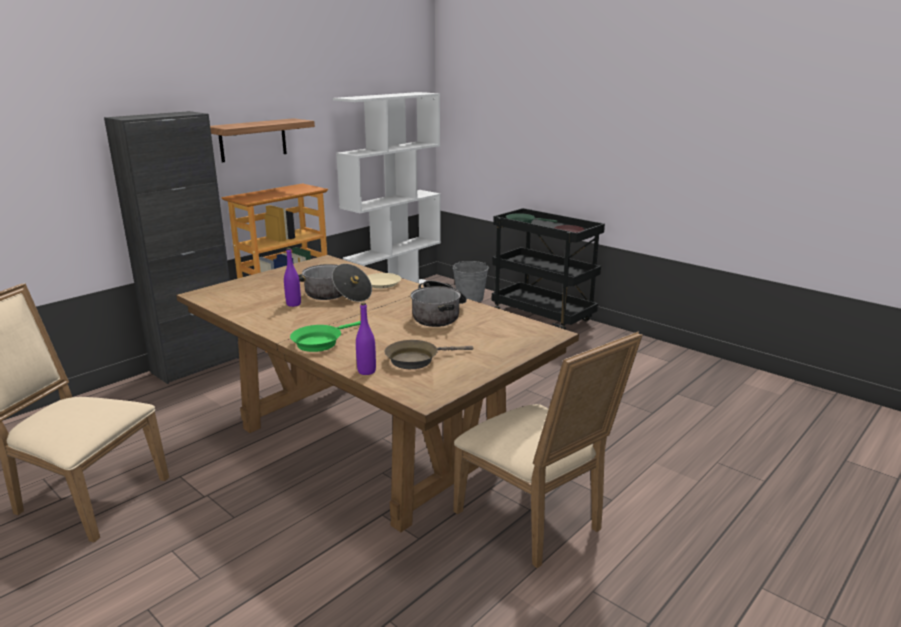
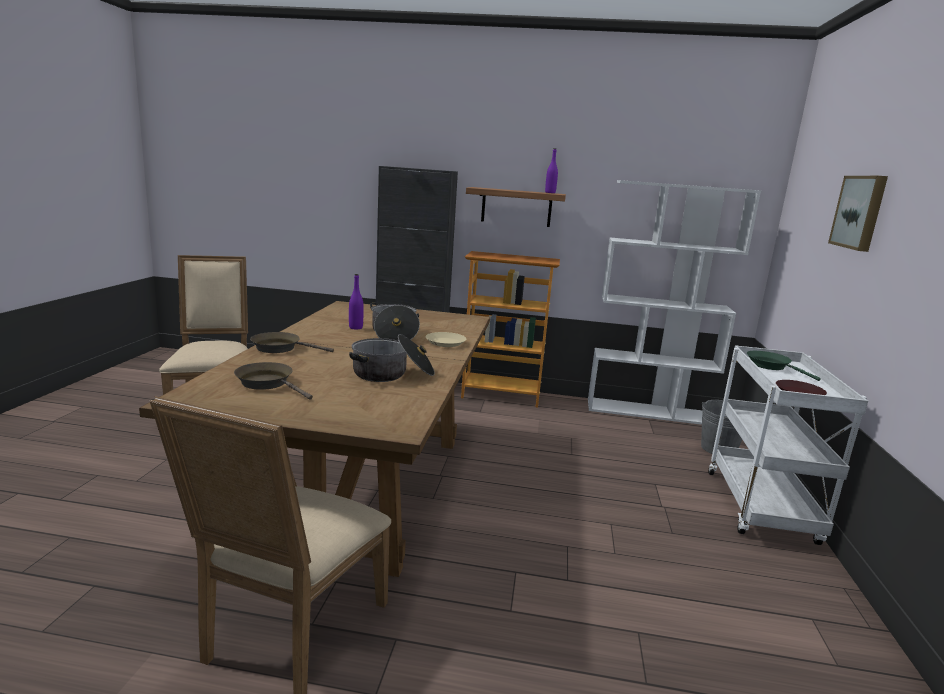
camera: 55 degrees right, 5 degrees down
(320, 342) = (280, 348): green frying pan -> brown frying pan
(366, 371) = (228, 372): purple bottle -> purple bottle (550, 192)
(543, 318) = (762, 509): black cart -> white cart
(544, 107) = (860, 212): none -> picture

